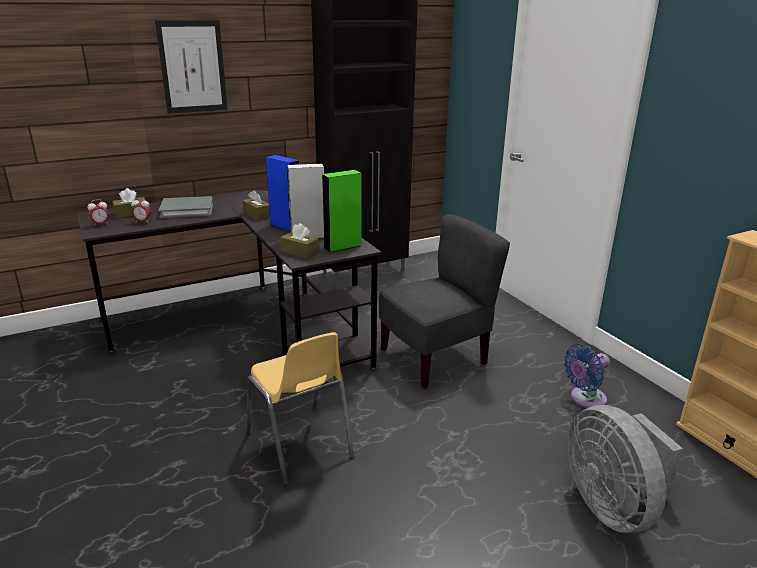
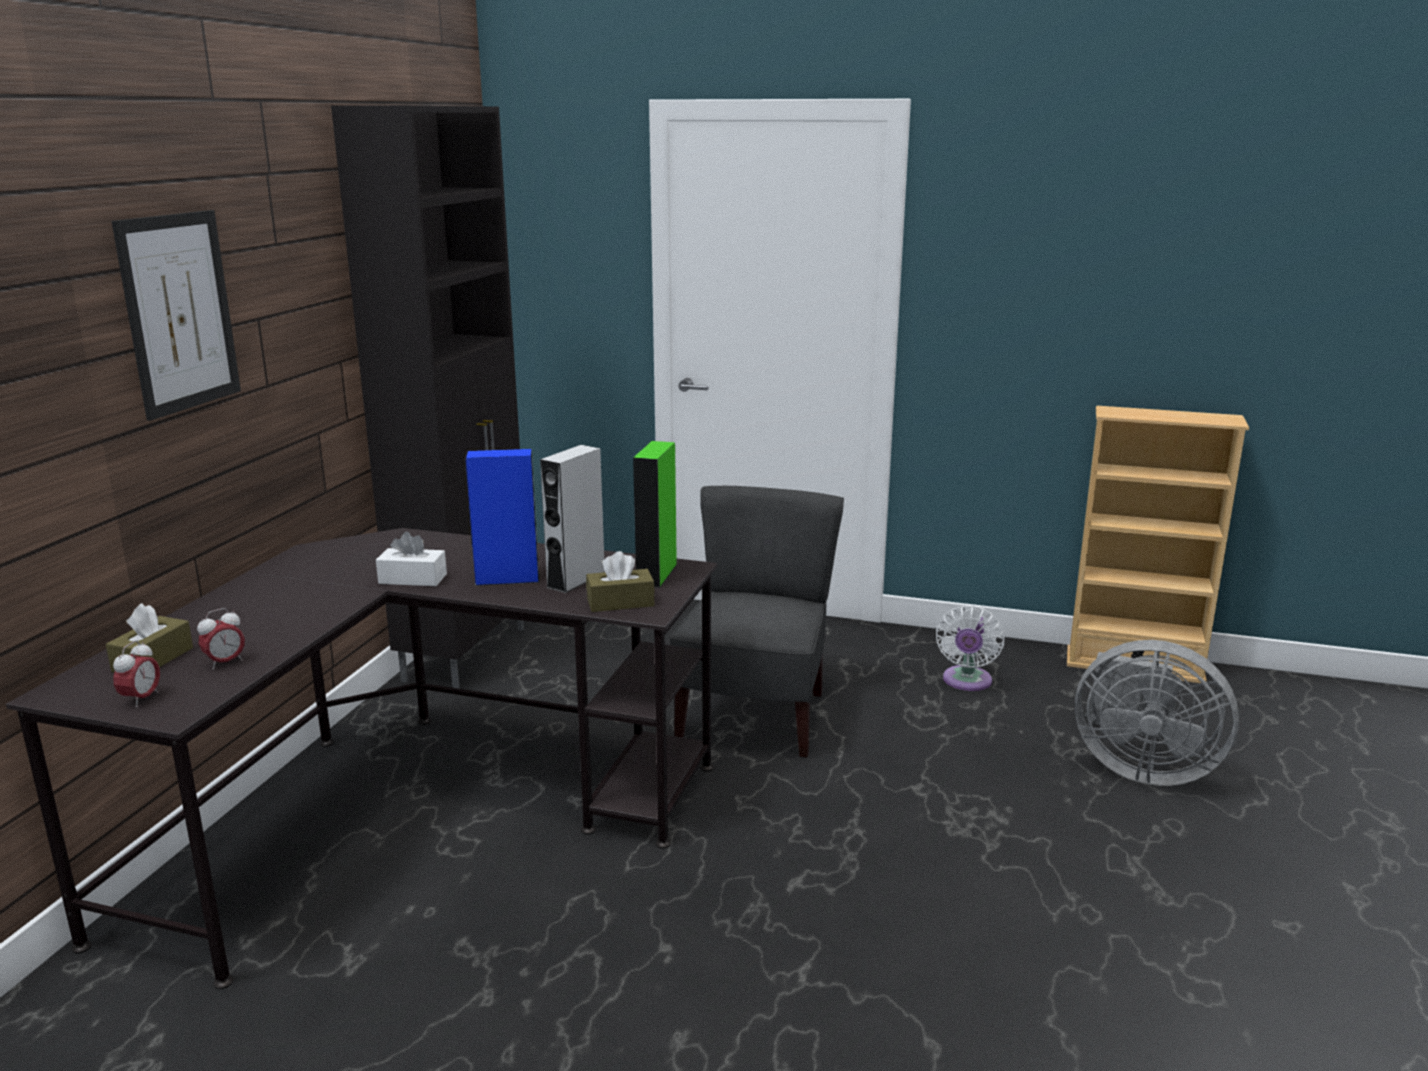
camera: 45 degrees left, 5 degrees down
(187, 210) = (259, 615): grey book -> none
(257, 215) = (412, 579): brown tissue box -> white tissue box
(300, 445) = (791, 907): yellow chair -> none
(585, 399) = (966, 682): blue fan -> white fan

